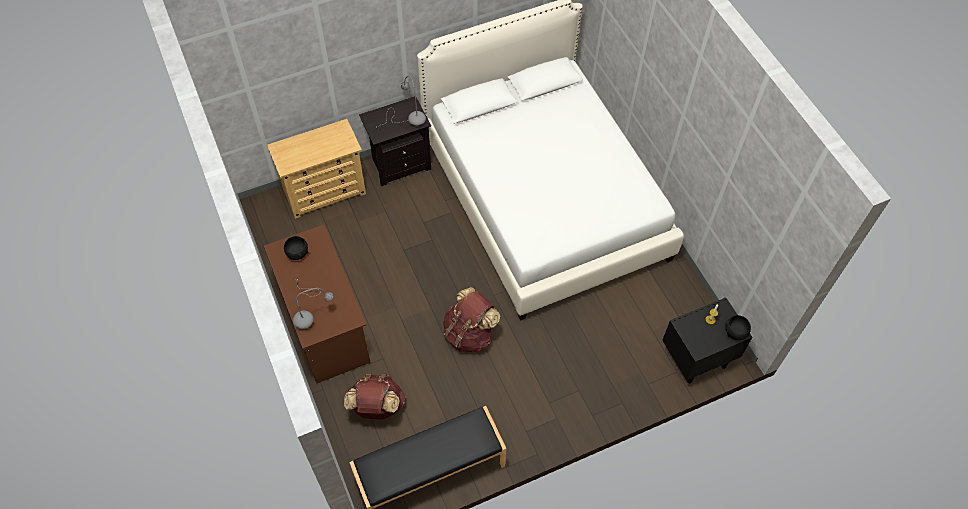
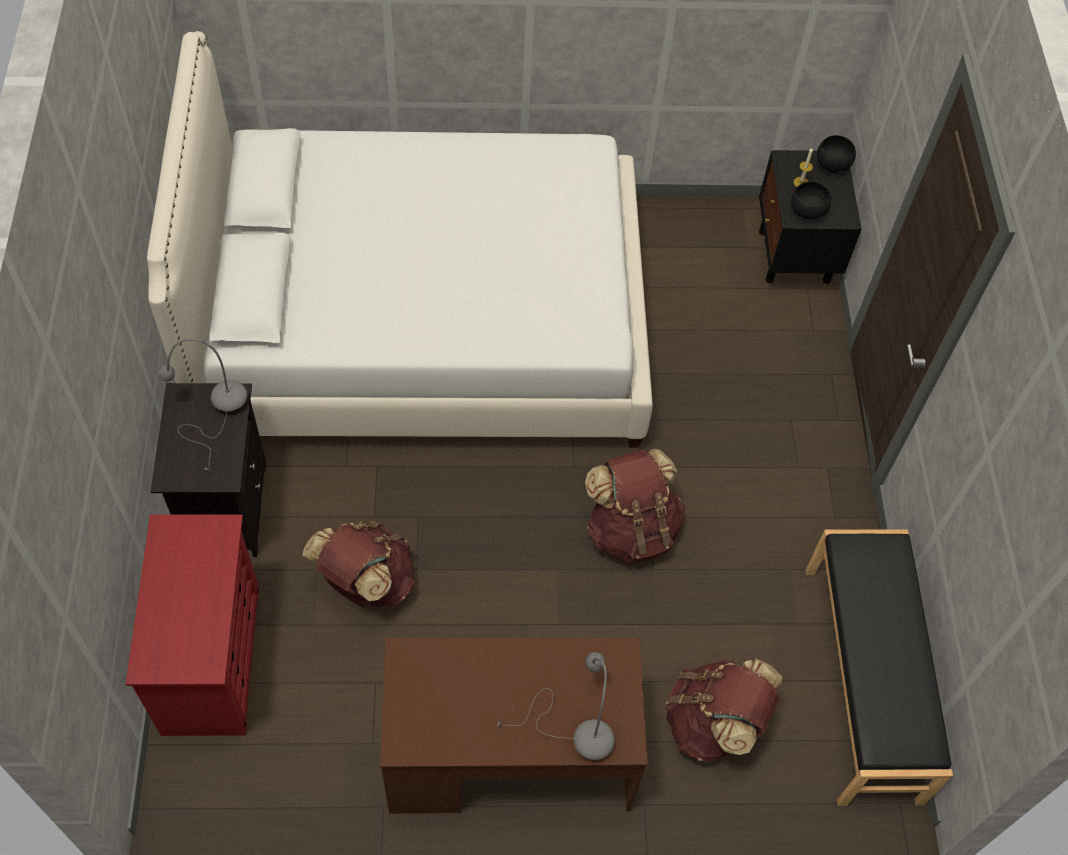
camera: 70 degrees left, 0 degrees up
(297, 253) = (429, 707): black bowl -> black bowl (806, 211)
(325, 191) = (212, 659): beige dresser -> red dresser
(387, 232) = (366, 582): none -> brown backpack

